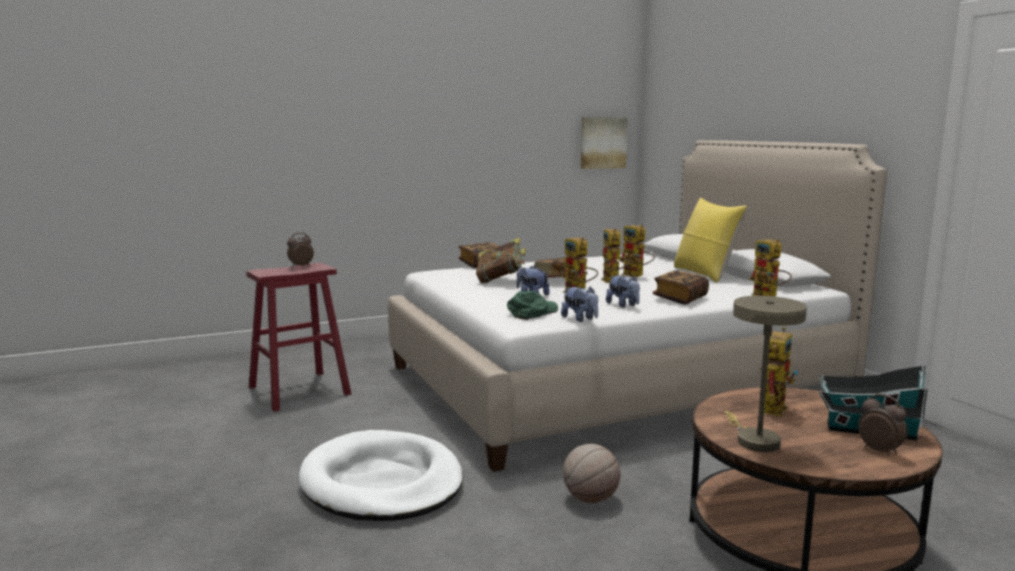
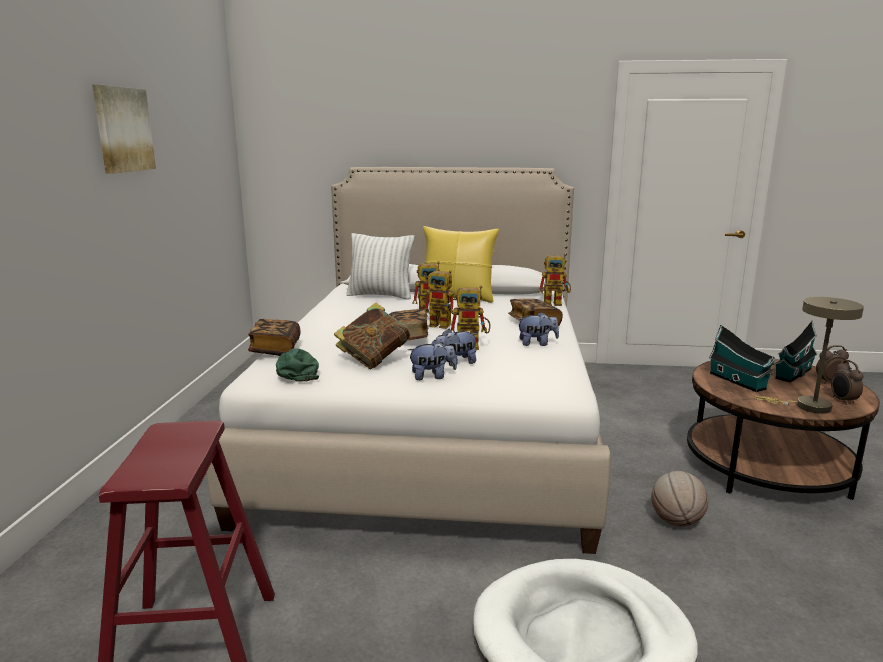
camera: 60 degrees left, 5 degrees up
(300, 266) = (159, 441): alarm clock -> alarm clock (842, 401)
(532, 312) = (528, 377): green cap -> green cap (297, 371)
(580, 319) = (570, 367): plush toy -> plush toy (432, 376)
(602, 143) = (218, 173): picture -> picture (122, 129)
(656, 260) = (380, 295): none -> white pillow
(772, 406) = (739, 382): toy robot -> toy house

